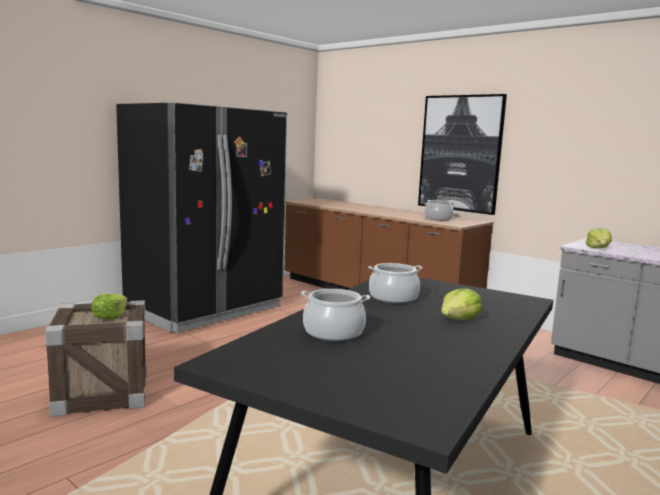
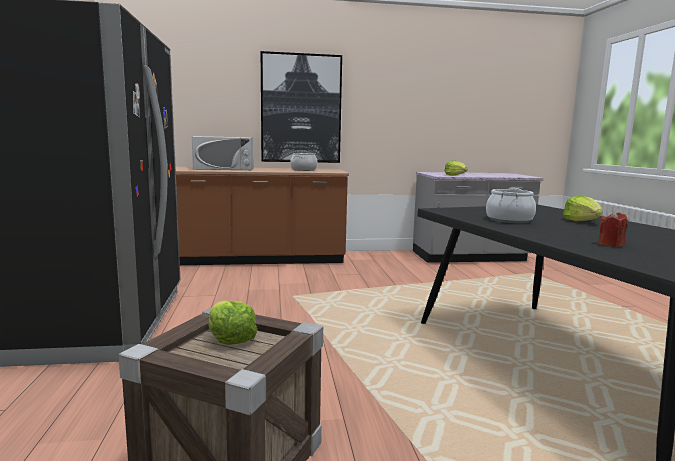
camera: 50 degrees left, 0 degrees up
(333, 333) = (611, 244): cooking pot -> red candle
(376, 209) = (224, 168): none -> white microwave

